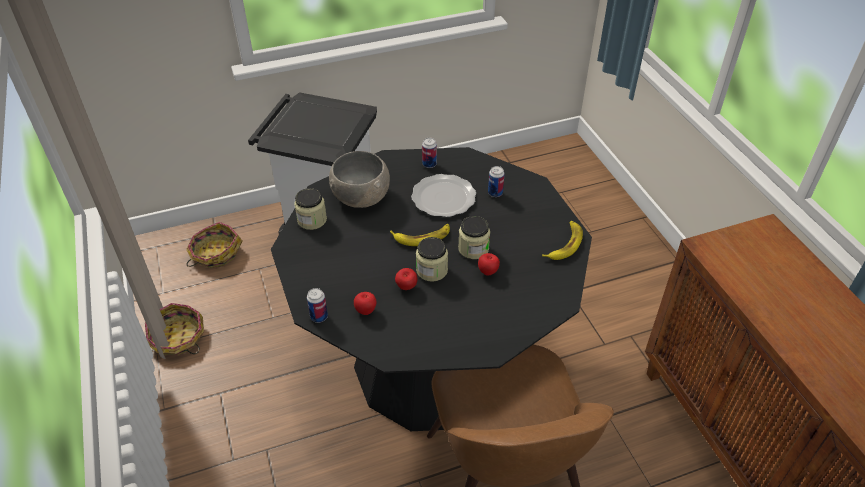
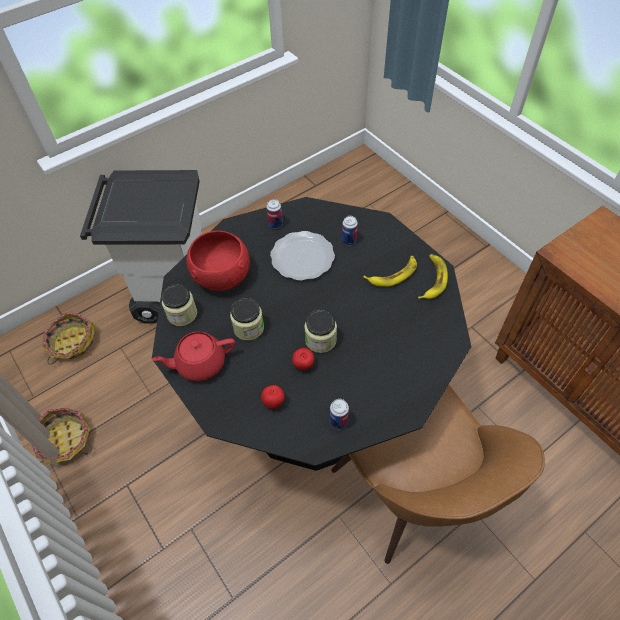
camera: 15 degrees left, 10 degrees up
(311, 263) = (200, 363): none -> red teapot
(319, 317) = (229, 422): can -> can (338, 421)
(361, 196) = (221, 275): grey bowl -> red bowl
(422, 237) = (298, 305): banana -> banana (393, 274)
(473, 249) = (351, 306): jar -> jar (248, 328)
(488, 272) = (374, 327): apple -> none

